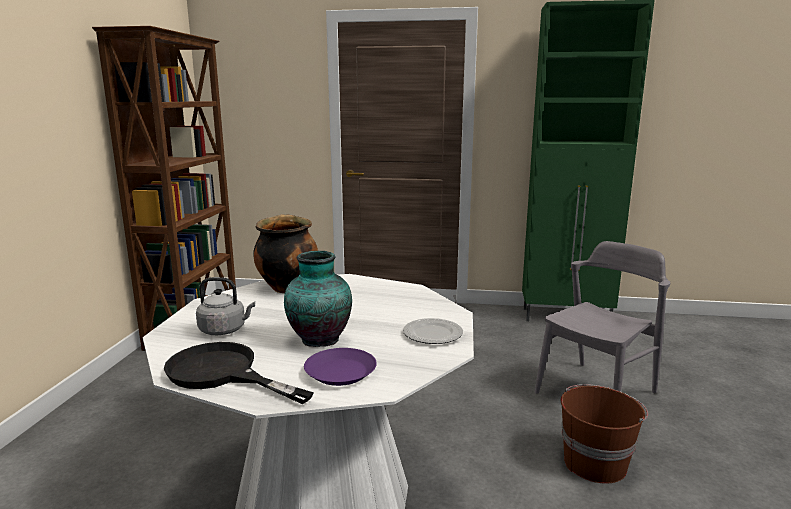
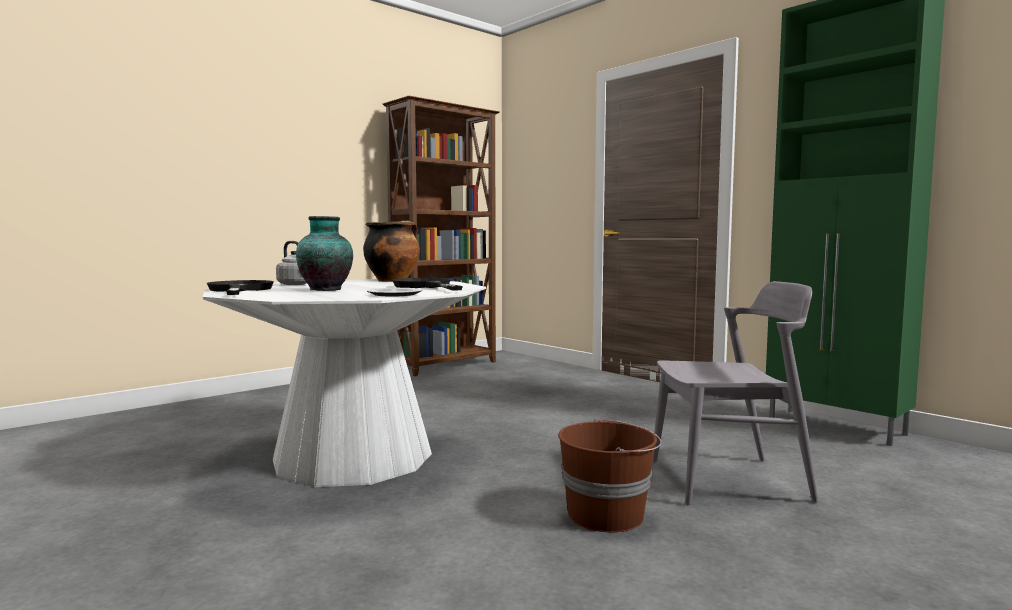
camera: 40 degrees right, 10 degrees down
(341, 372) = (288, 295): purple plate -> none
(382, 300) = (426, 287): none -> black frying pan

